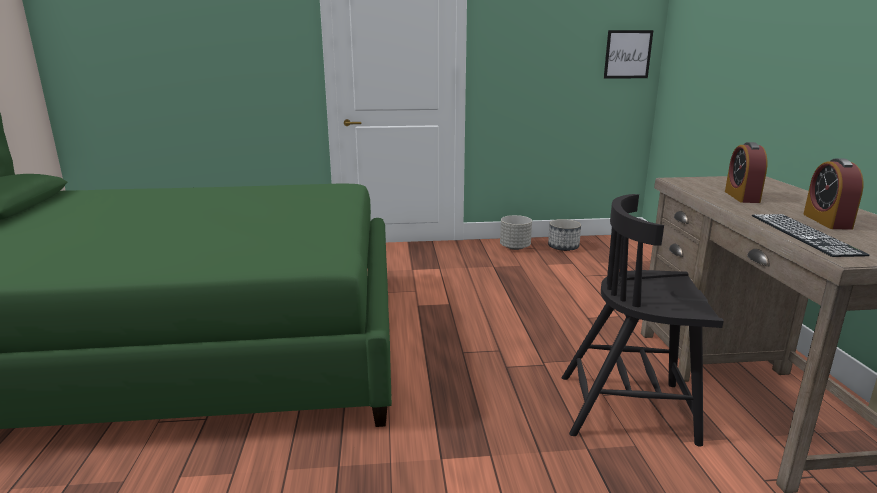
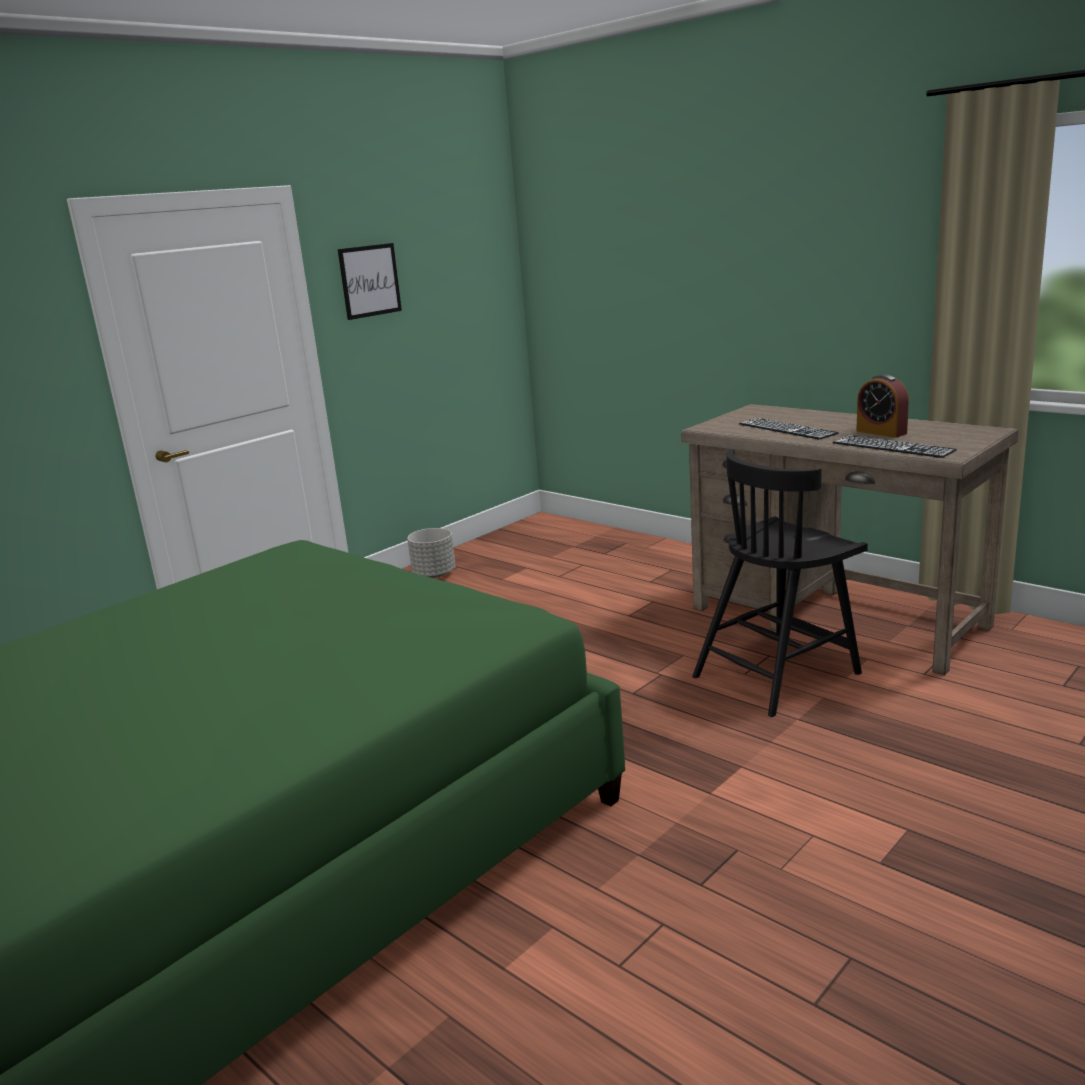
camera: 40 degrees left, 0 degrees up
(563, 247) = (488, 554): planter -> none
(627, 54) = (490, 287): picture -> picture (370, 281)
(742, 197) = (787, 429): alarm clock -> keyboard

